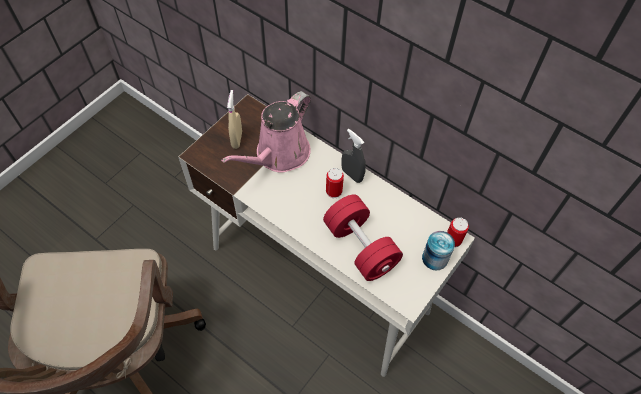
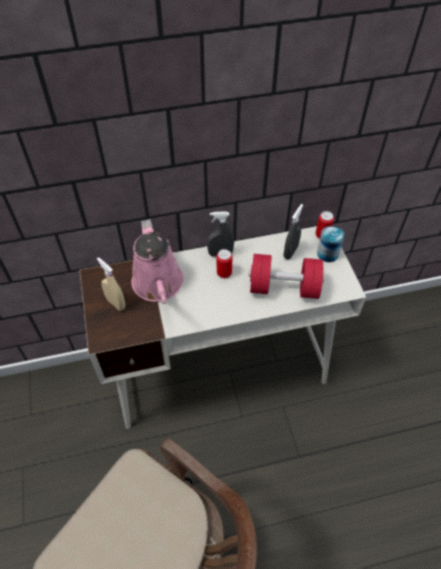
camera: 50 degrees left, 5 degrees down
(406, 227) = (290, 252): none -> grey spray bottle

